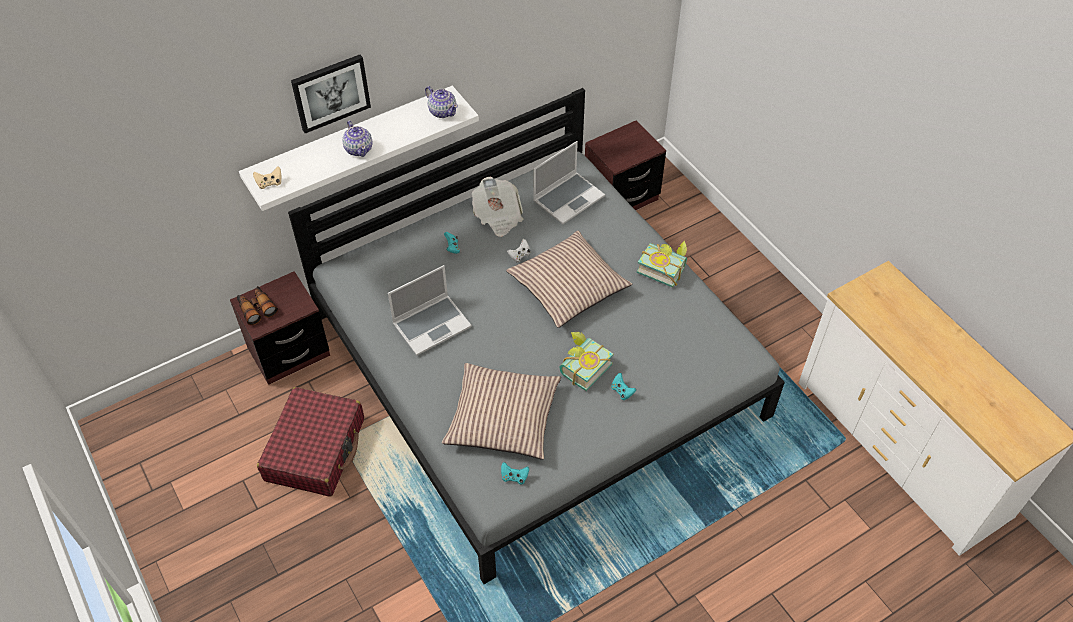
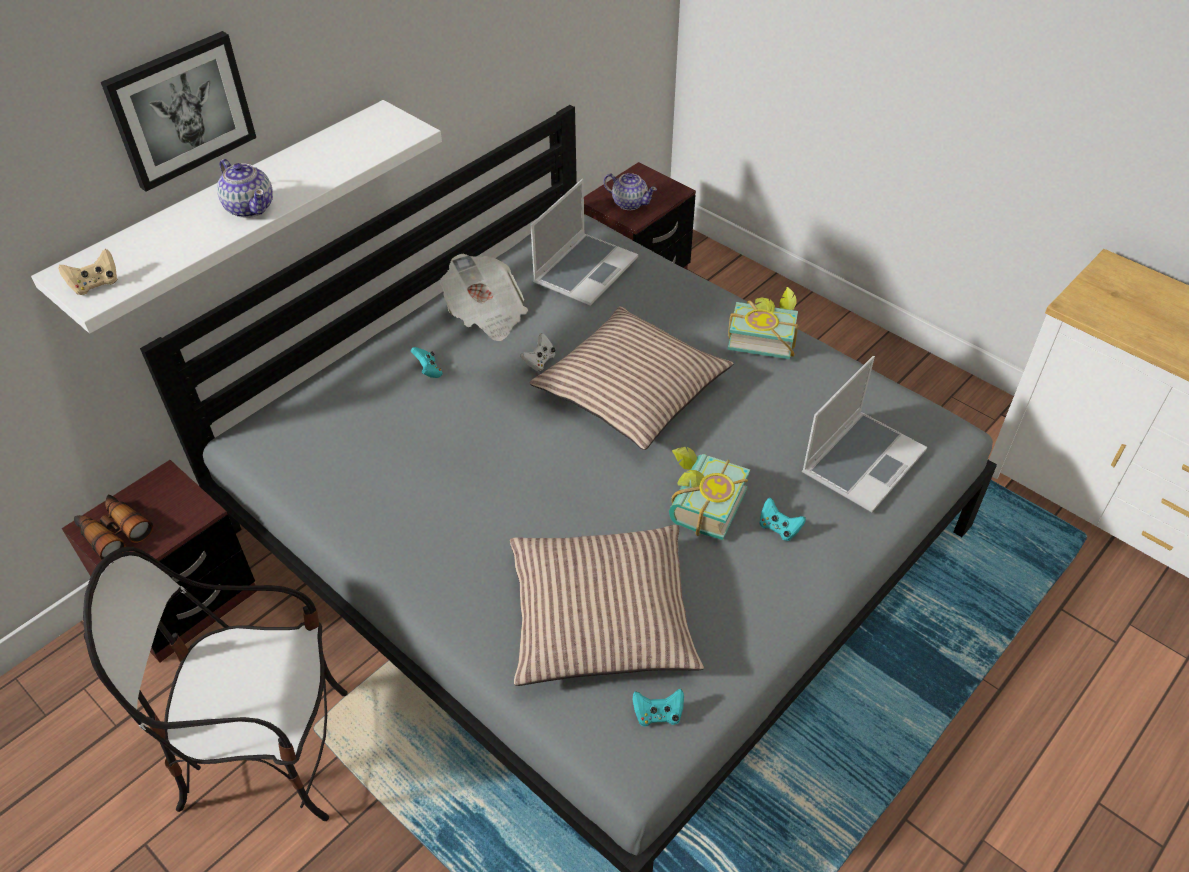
camera: 15 degrees left, 5 degrees down
(315, 449) = (268, 753): red suitcase -> chair
(432, 324) = (431, 492): laptop -> laptop (862, 461)
(442, 111) = (379, 134): teapot -> teapot (629, 203)

